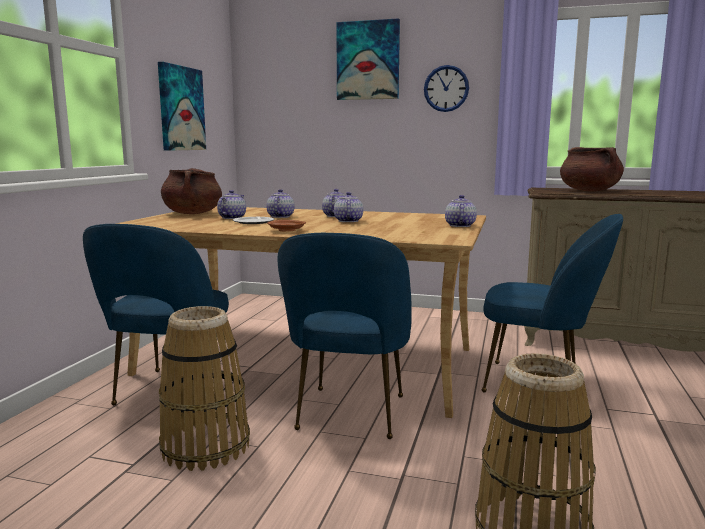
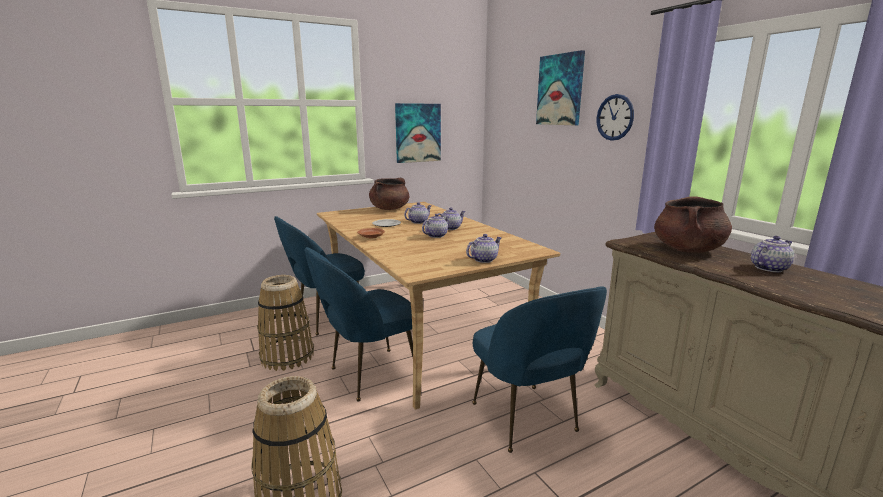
camera: 45 degrees right, 5 degrees up
(231, 218) = (391, 217): teapot -> teapot (768, 268)

